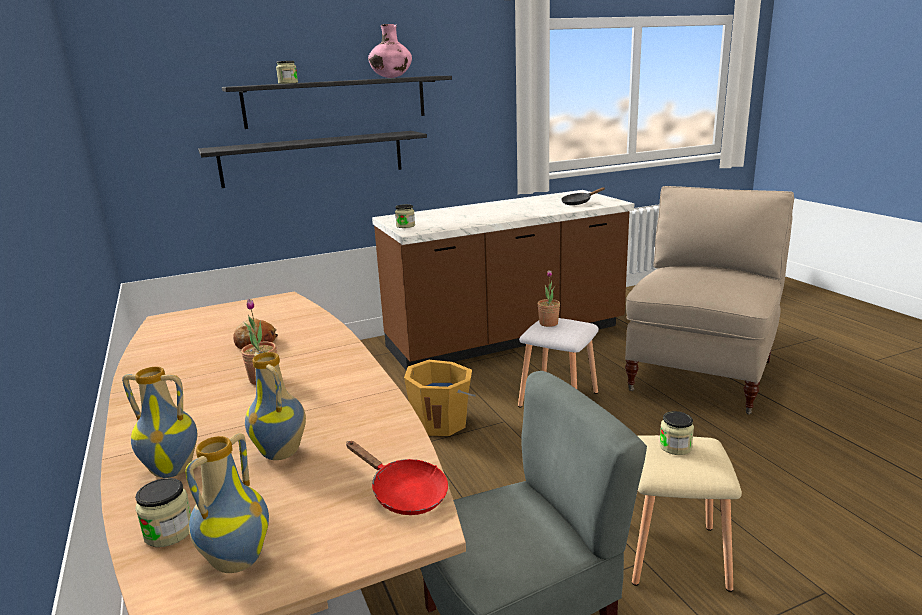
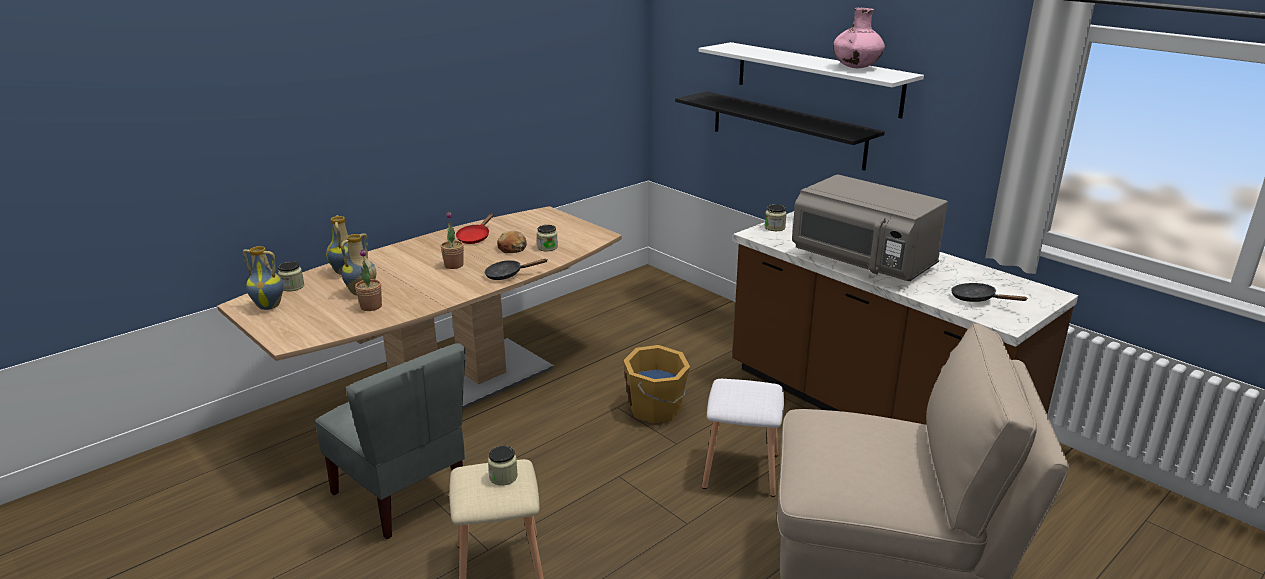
camera: 70 degrees right, 5 degrees up
(288, 83) = (762, 52): jar -> jar (547, 247)
(336, 101) = (817, 78): black shelf -> white shelf
(336, 348) = (507, 275): none -> black frying pan
(404, 493) = (319, 332): red frying pan -> red frying pan (475, 237)
(499, 215) = (863, 262): none -> grey microwave
(548, 323) = (748, 386): potted plant -> potted plant (371, 306)

